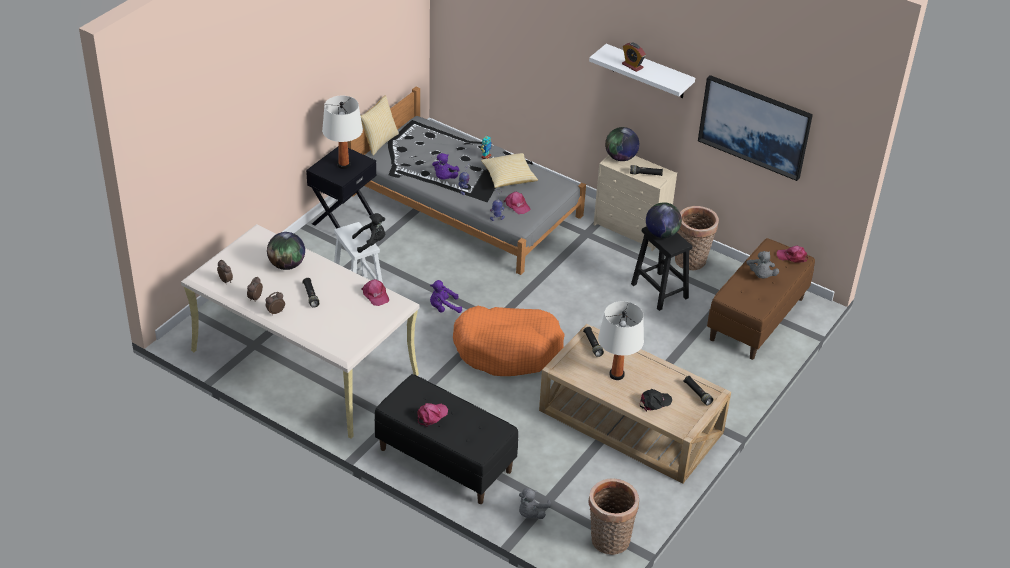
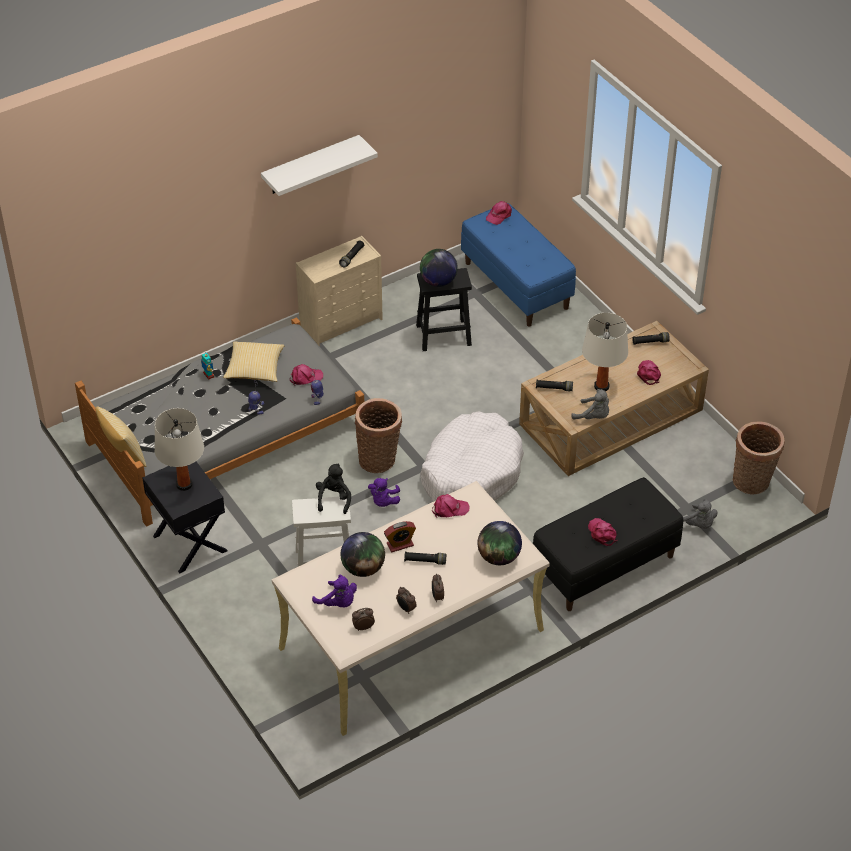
camera: 65 degrees left, 5 degrees up
(444, 178) = (225, 419): purple plush toy -> purple plush toy (338, 603)
(508, 349) = (471, 471): orange dog bed -> white dog bed
(620, 158) = (315, 265): globe -> globe (499, 557)
(632, 66) = (313, 168): alarm clock -> alarm clock (400, 544)
(654, 402) = (648, 374): black cap -> pink cap
(692, 261) = (413, 298): basket -> basket (379, 459)
(755, 126) = (423, 134): picture -> none
(757, 319) = (517, 285): brown bench -> blue bench
(761, 275) = (514, 244): grey plush toy -> grey plush toy (593, 416)

